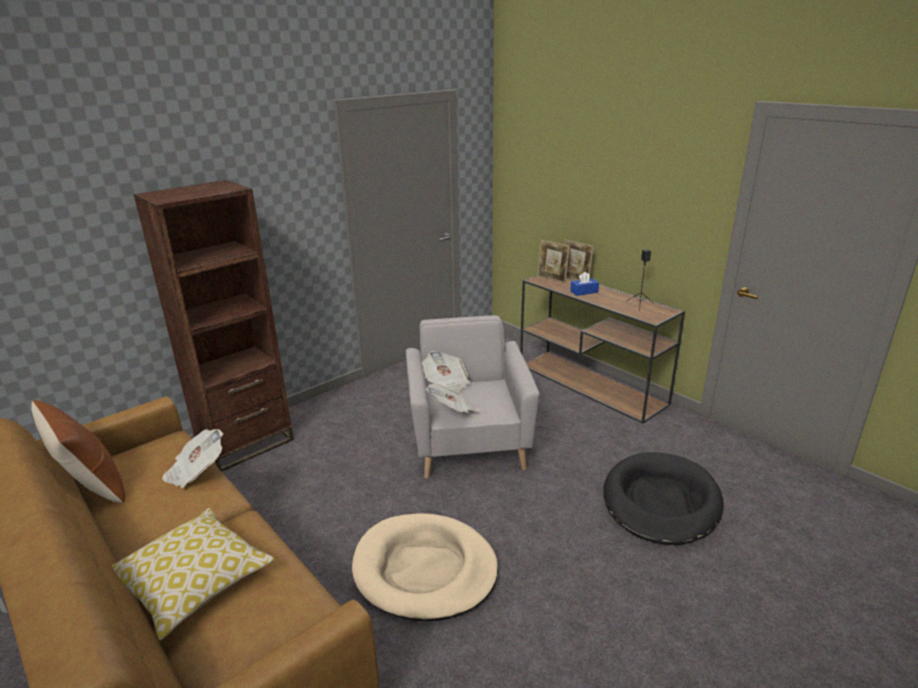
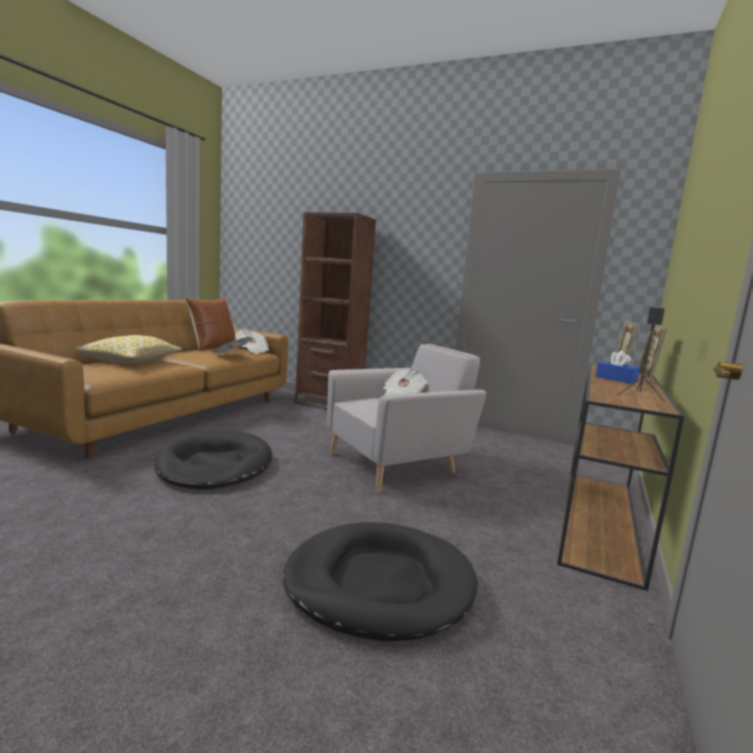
camera: 65 degrees right, 15 degrees down
(425, 570) = (215, 465): beige dog bed -> black dog bed
(453, 410) = (359, 400): newspaper -> newspaper (252, 351)

